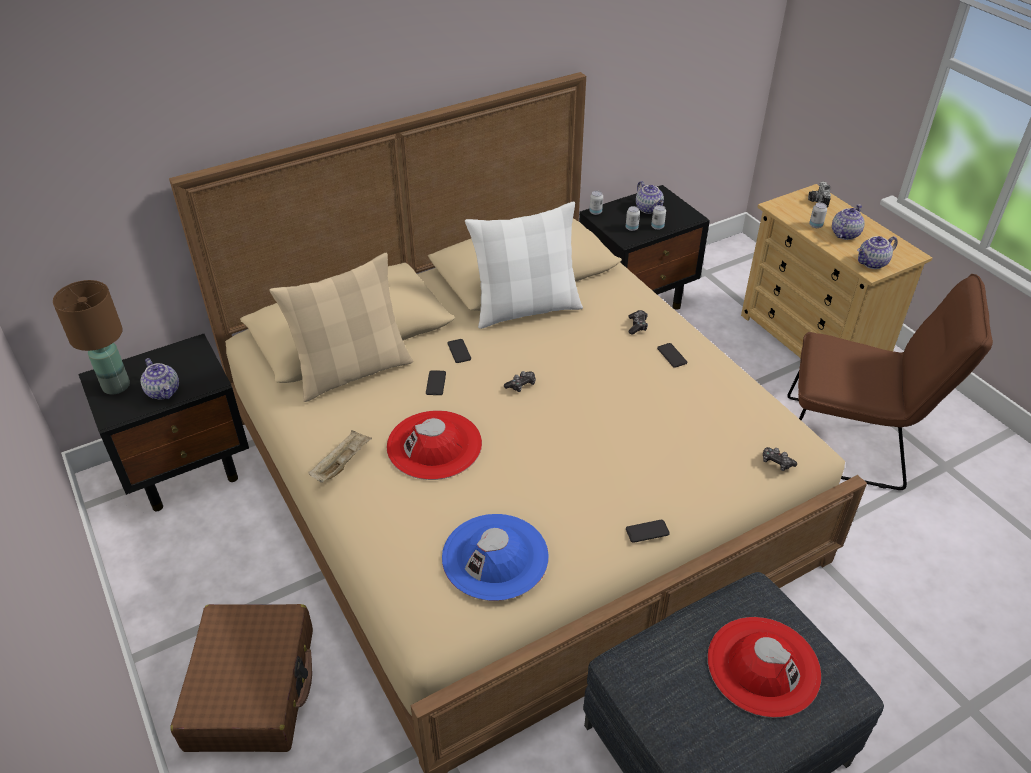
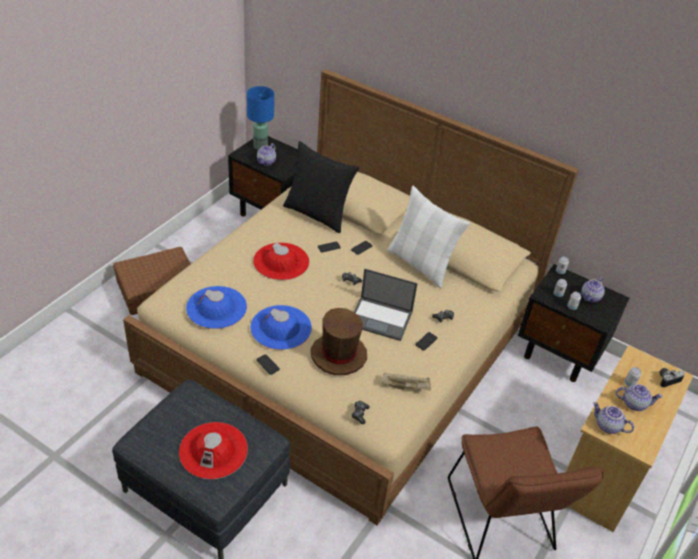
camera: 60 degrees right, 0 degrees up
(117, 386) = (260, 147): brown table lamp -> blue table lamp
(342, 464) = (249, 234): beige tray -> beige tray (406, 387)
(352, 371) = (317, 214): beige pillow -> black pillow
(579, 491) = (281, 327): none -> blue hat
(612, 381) = (381, 318): none -> laptop
(663, 446) = (338, 355): none -> brown hat

